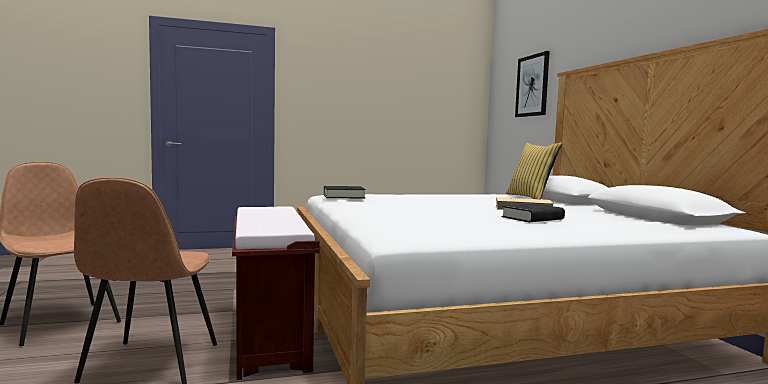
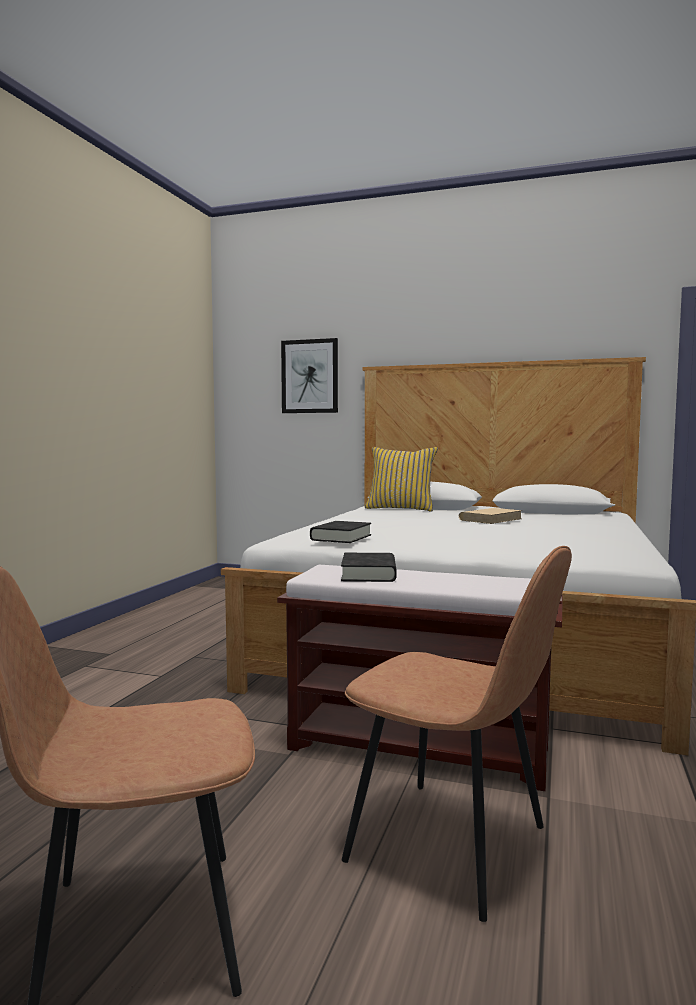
camera: 55 degrees left, 0 degrees up
(532, 218) = (550, 526): black book -> black book (369, 574)

